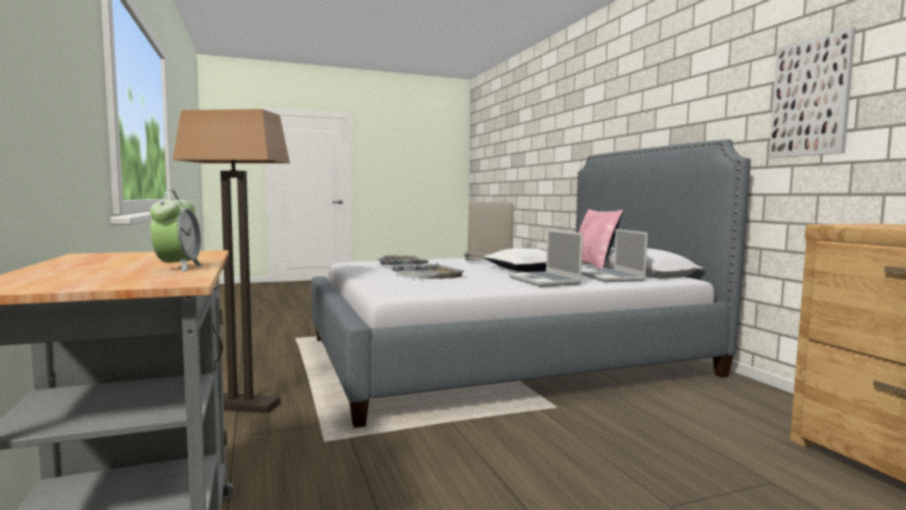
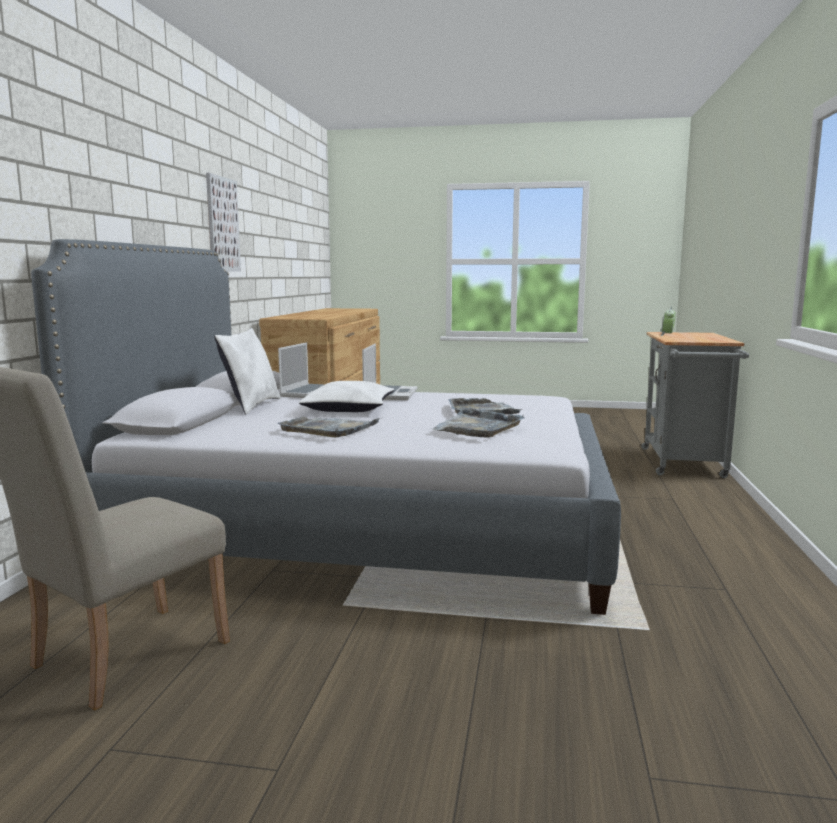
camera: 150 degrees left, 5 degrees up
(242, 405) = (680, 520): floor lamp -> none
(594, 267) = (251, 406): pink pillow -> white pillow

